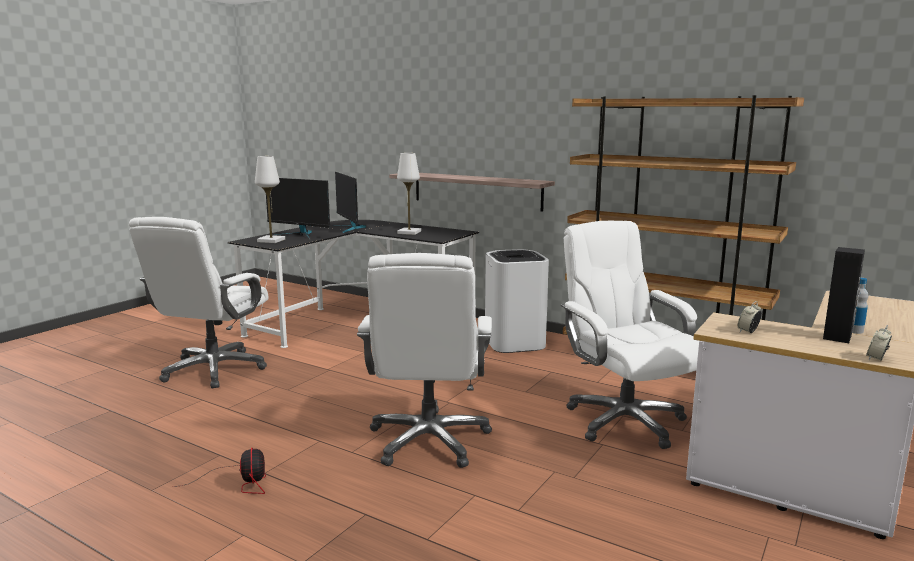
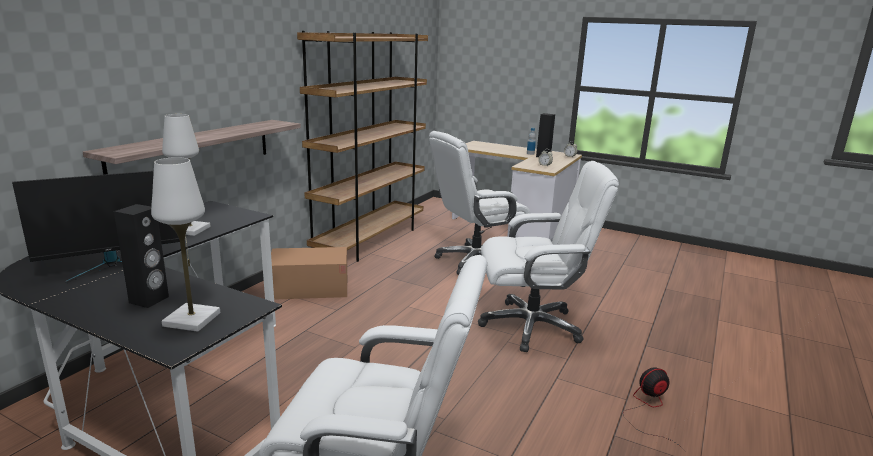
camera: 95 degrees left, 5 degrees up
(300, 235) = (149, 300): monitor -> black speaker
(514, 342) = (309, 288): white trash can -> cardboard box

